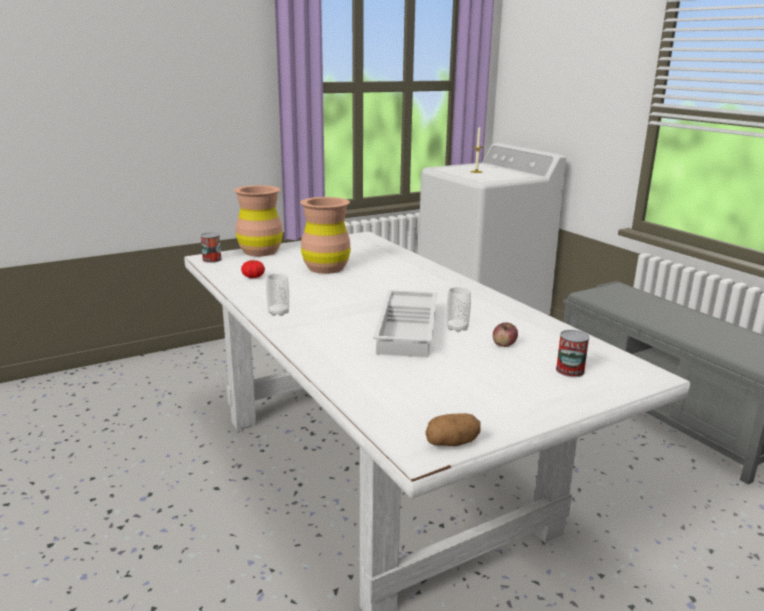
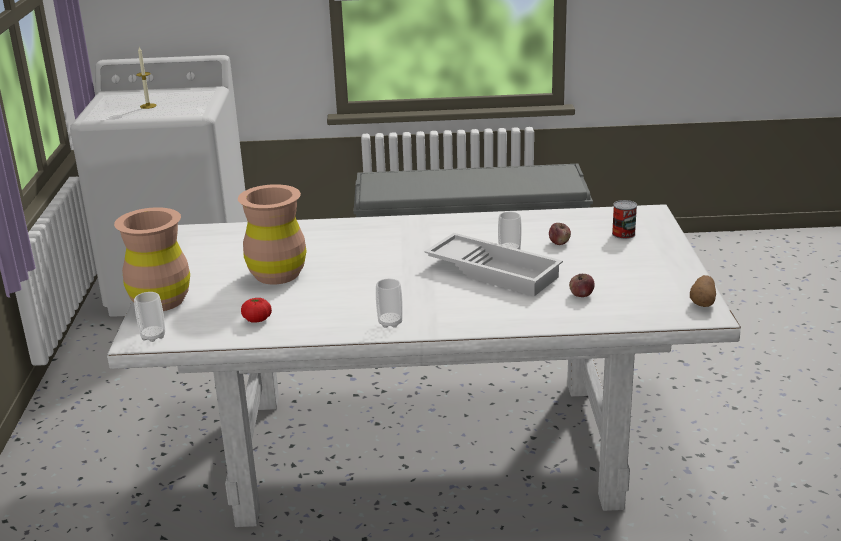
camera: 60 degrees left, 5 degrees up
(212, 260) = (153, 336): can -> cup
(400, 374) = (581, 295): none -> apple

